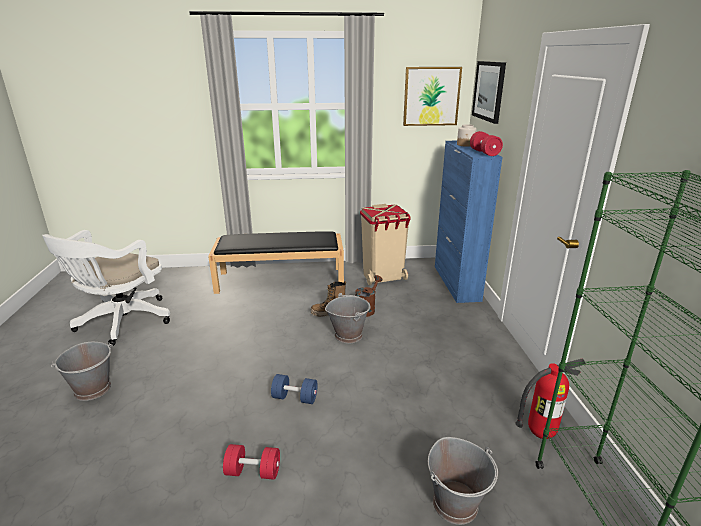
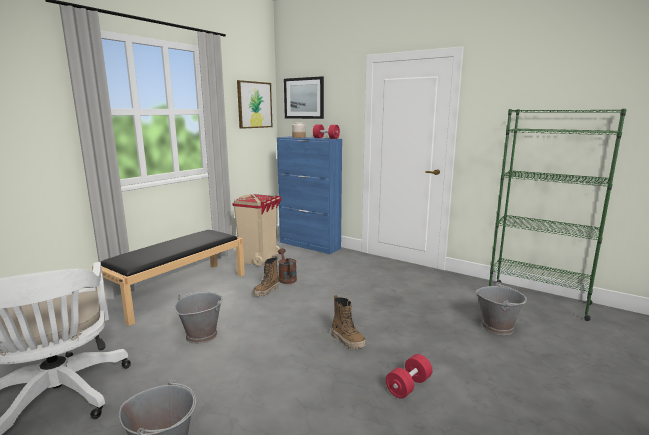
camera: 50 degrees left, 10 degrees down
(295, 398) = (347, 340): blue dumbbell -> boot
(348, 335) = (306, 295): grey bucket -> grey bucket (201, 335)
(540, 433) = (467, 285): fire extinguisher -> none

